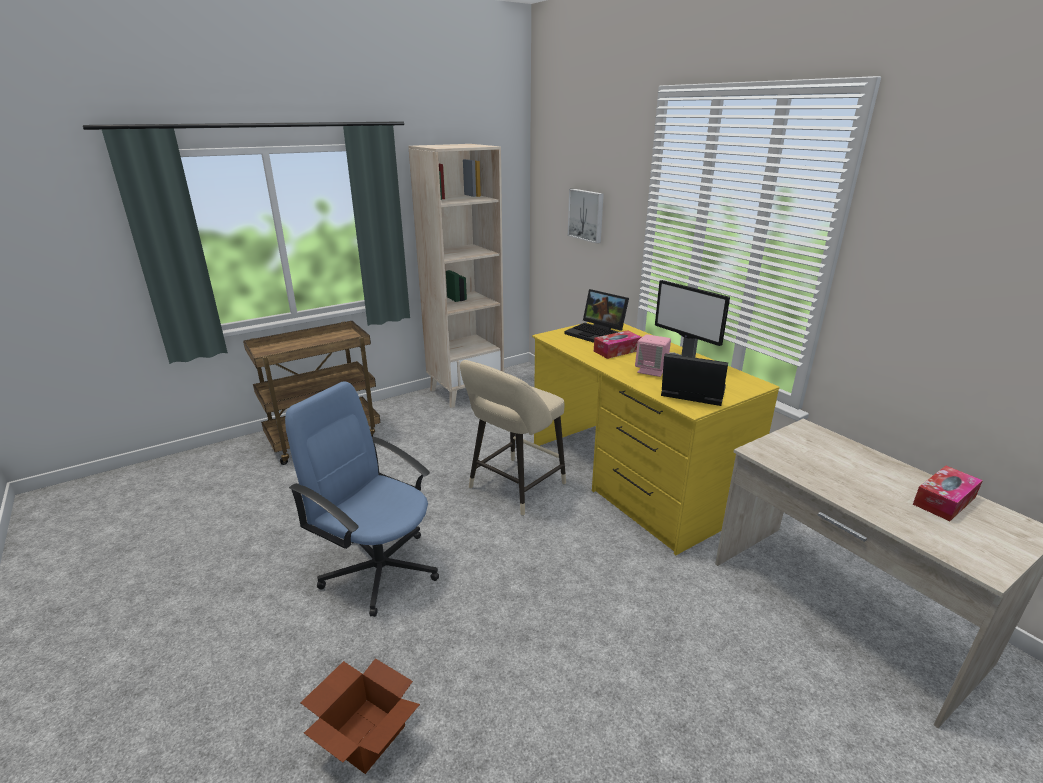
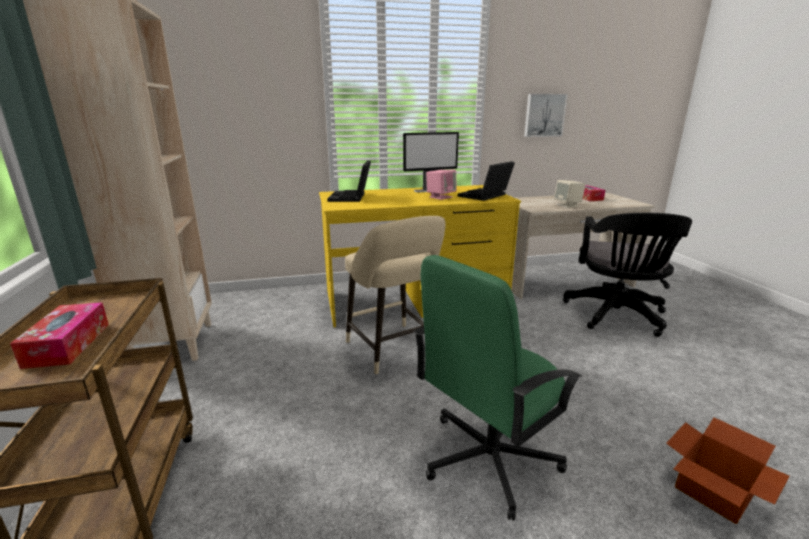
camera: 70 degrees left, 5 degrees down
(379, 569) = (488, 458): blue office chair -> green office chair
(587, 215) = (239, 107): picture -> picture (544, 115)
(597, 333) = (351, 197): laptop -> laptop turned 120 degrees clockwise
(617, 351) = (395, 198): tissue box -> tissue box (68, 344)
(749, 682) = (616, 316): none -> black office chair
(833, 479) = (567, 205): none -> beige speaker

